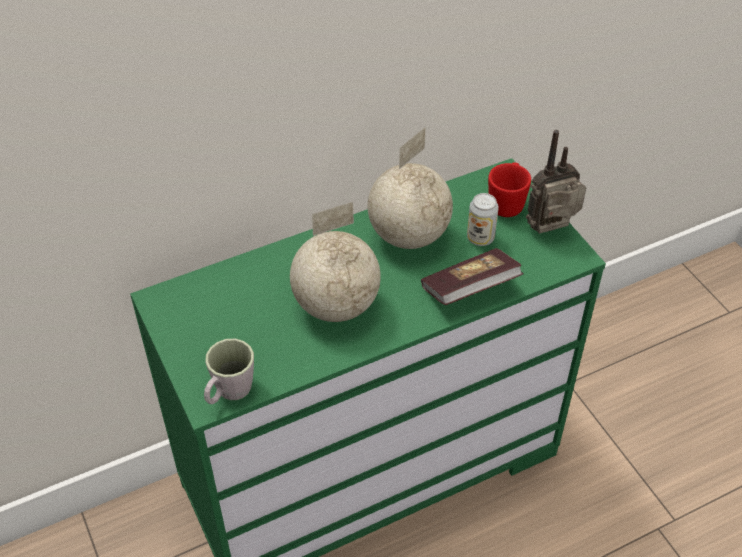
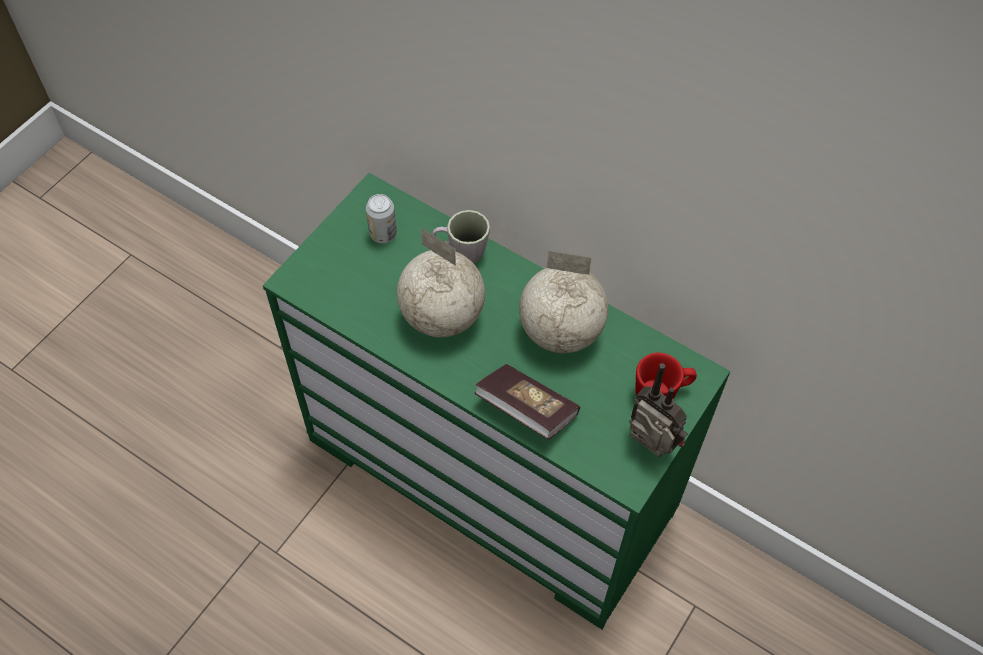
camera: 60 degrees right, 10 degrees up
(229, 392) = (308, 289): grey mug -> grey mug (461, 252)
(480, 238) = (597, 390): can -> can (383, 234)

